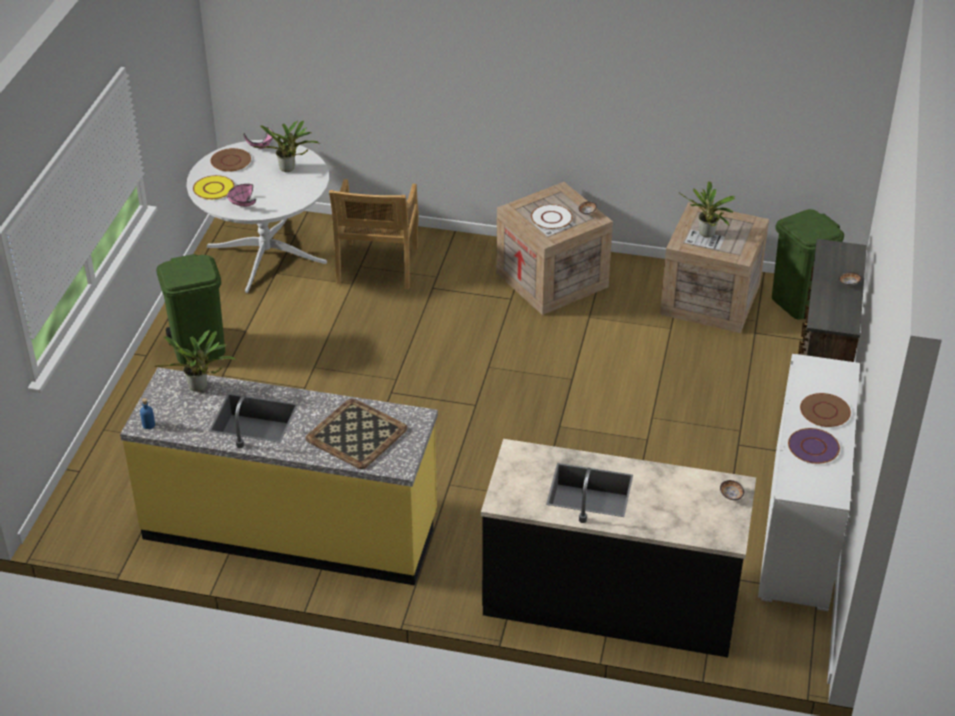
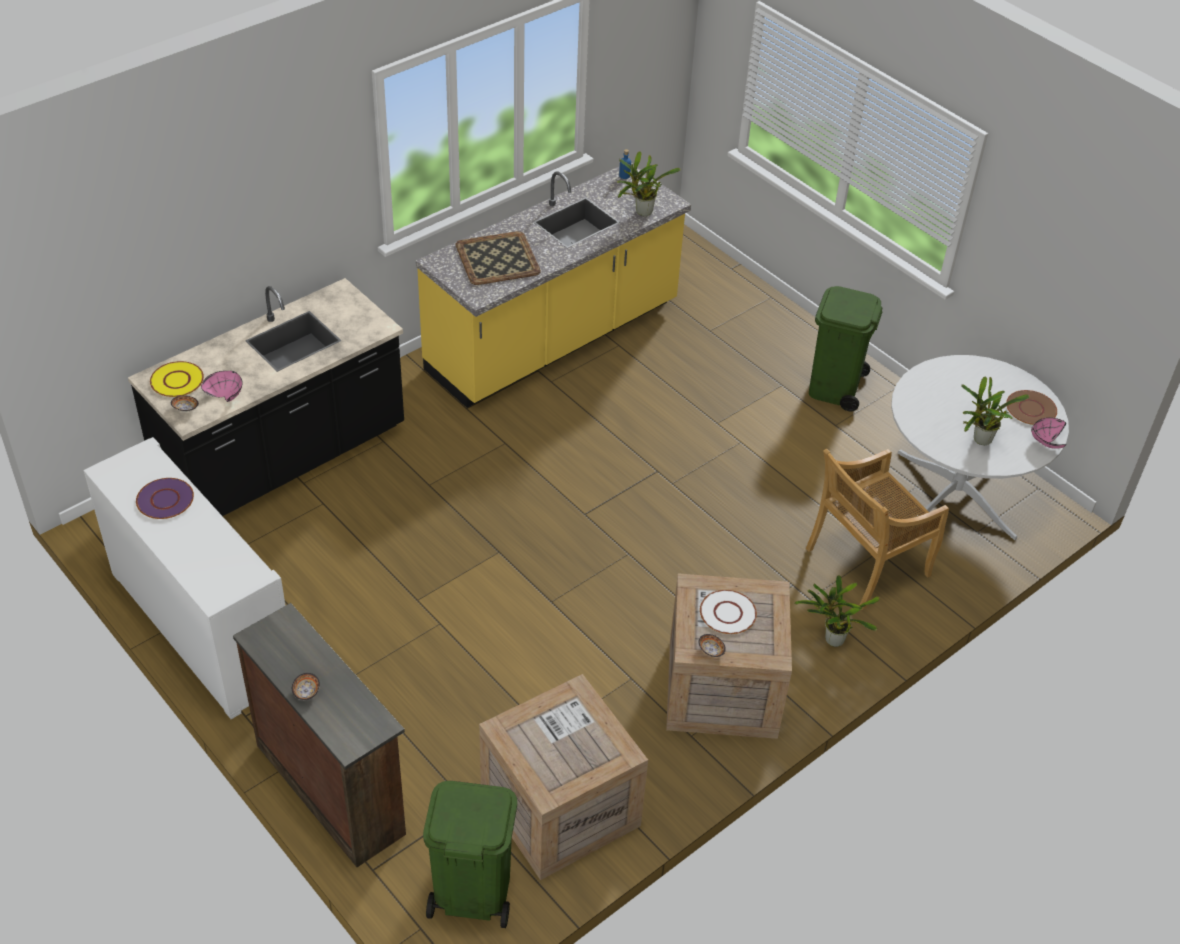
camera: 125 degrees right, 5 degrees up
(214, 188) = (983, 376): yellow plate -> yellow plate (177, 381)
(242, 204) = (936, 381): pink bowl -> pink bowl (226, 394)
(377, 267) = (866, 563): beige chair -> beige chair turned 75 degrees counterclockwise
(707, 235) = (569, 728): potted plant -> potted plant (831, 639)
(825, 411) = (189, 540): brown plate -> none

